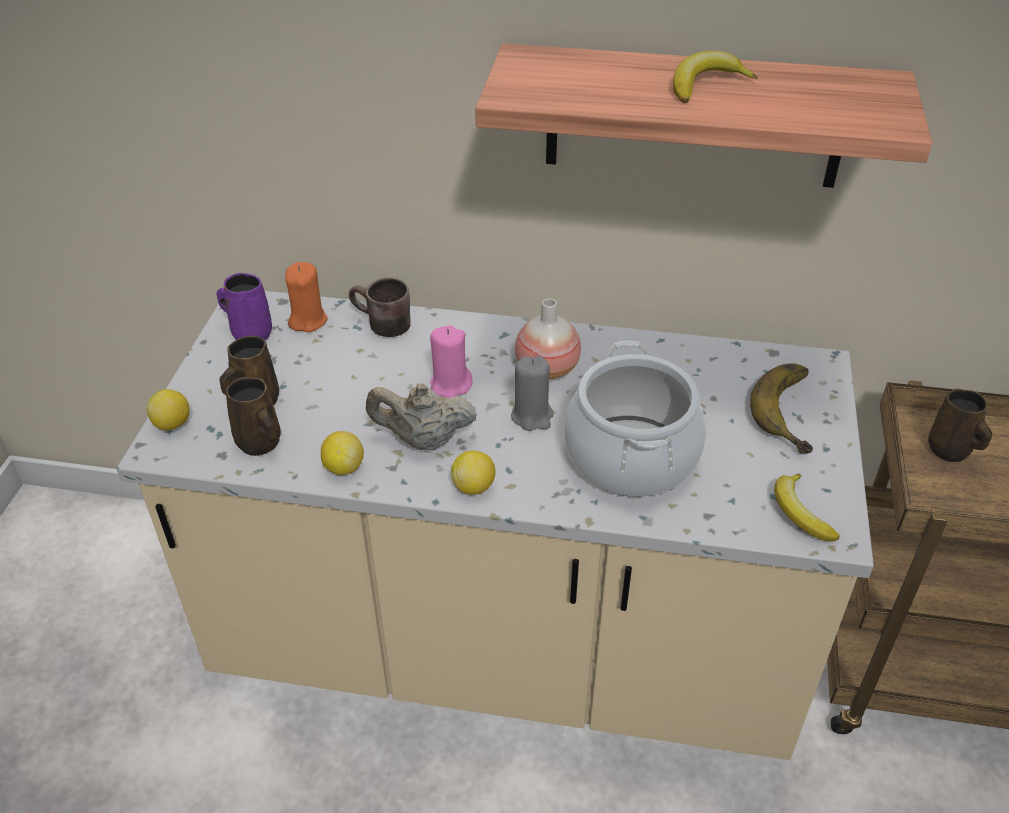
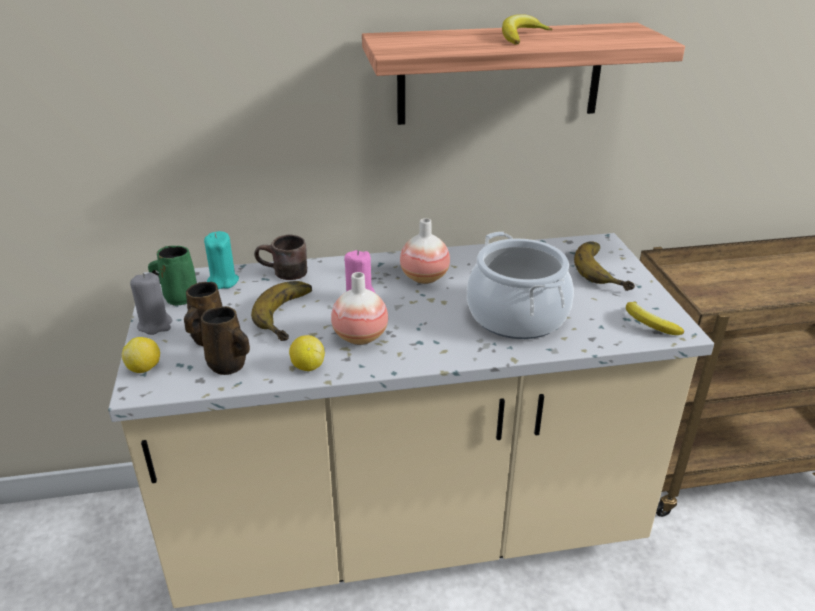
camera: 20 degrees left, 10 degrees down
(250, 333) = (179, 297): purple mug -> green mug
(308, 320) = (222, 281): orange candle -> turquoise candle
(362, 389) = (292, 315): none -> banana
(423, 440) = (360, 337): beige teapot -> vase
(474, 486) = (417, 357): lemon -> none
(532, 416) = (432, 306): grey candle -> grey candle (155, 325)
(950, 451) = (697, 284): brown mug -> none

